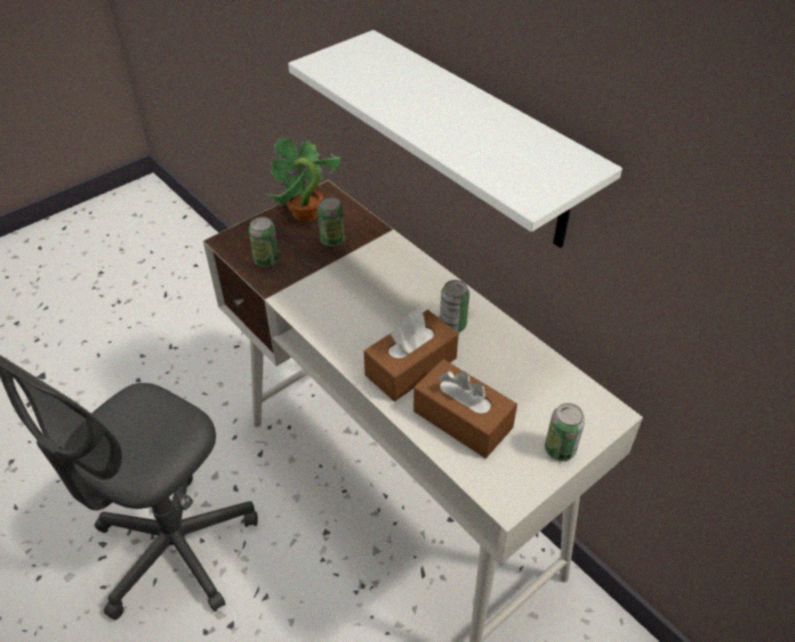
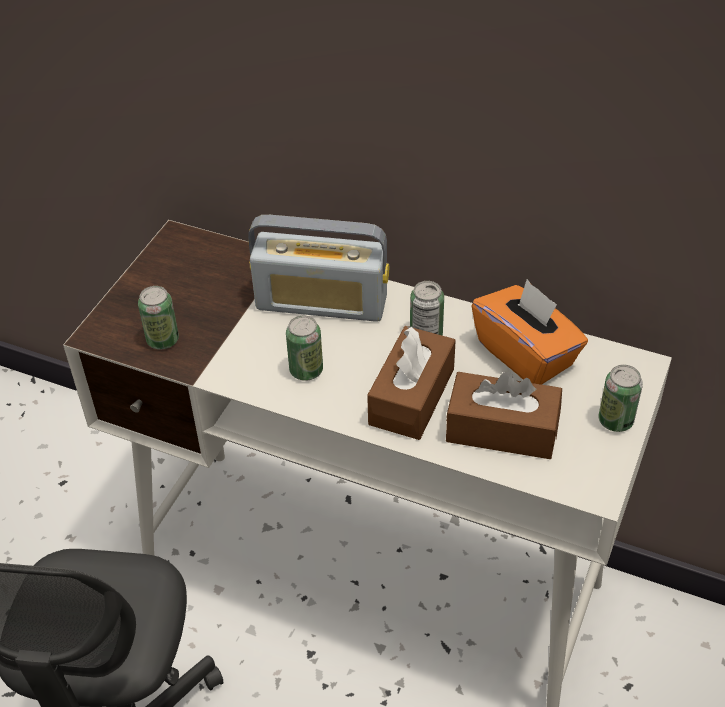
camera: 25 degrees left, 0 degrees up
(305, 214) = (170, 269): potted plant -> none
(332, 240) = (225, 289): can -> can (306, 370)
(392, 273) = (322, 303): none -> radio
(479, 142) = (403, 117): white shelf -> none
(521, 368) = (526, 354): none -> orange tissue box

